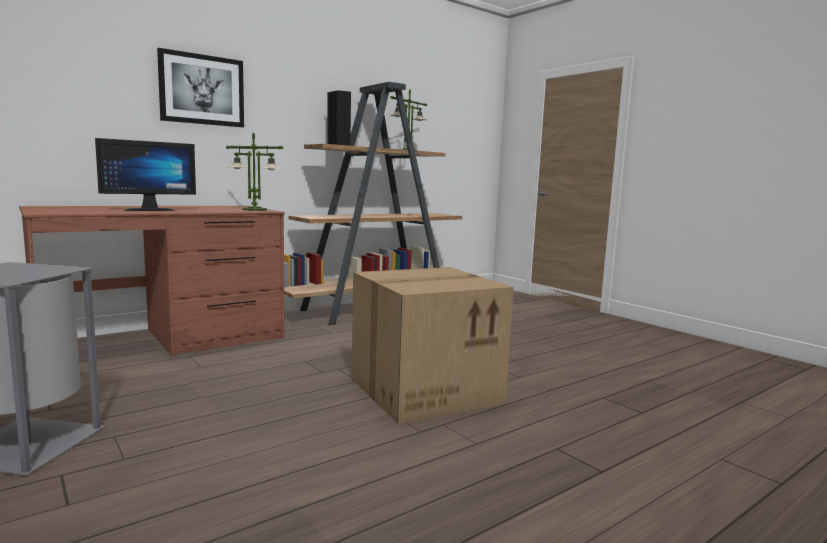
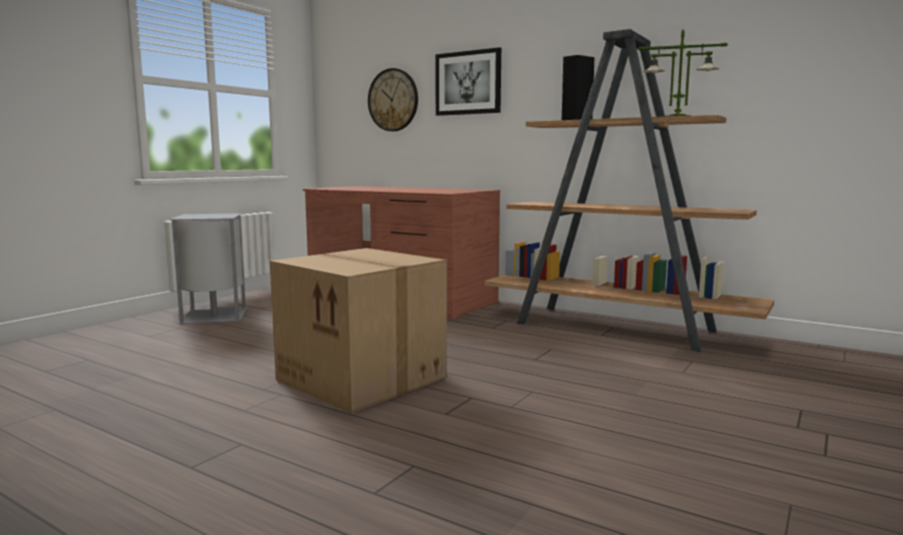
camera: 70 degrees right, 0 degrees up
(82, 90) = (393, 100): none -> wall clock
(148, 210) = (380, 189): monitor -> none
(255, 209) = (450, 191): table lamp -> none

